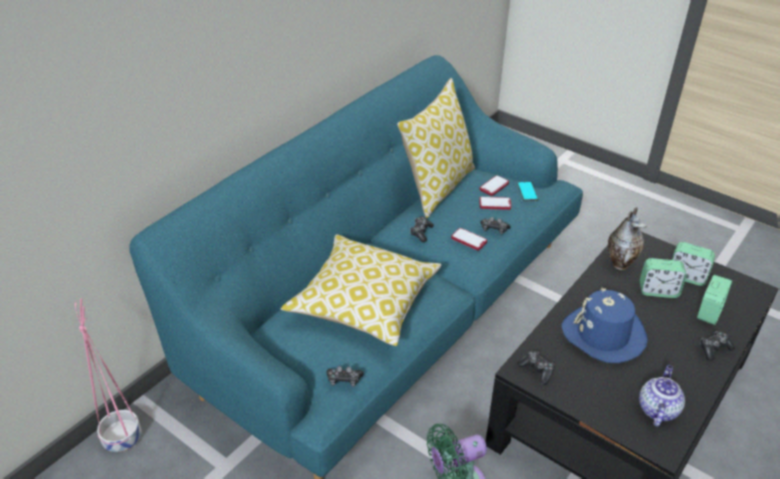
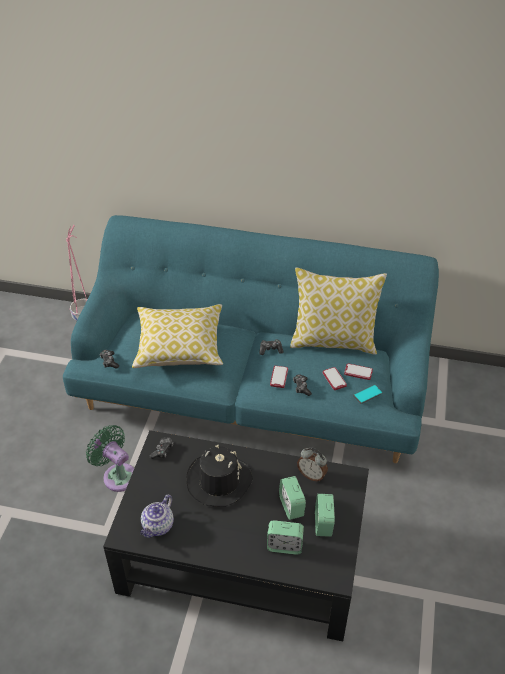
camera: 65 degrees right, 5 degrees up
(603, 335) = (218, 480): blue hat -> black hat
(620, 263) = (312, 475): vase -> alarm clock
(657, 408) = (158, 526): teapot -> teapot turned 120 degrees clockwise
(714, 349) = (241, 554): game controller -> none

